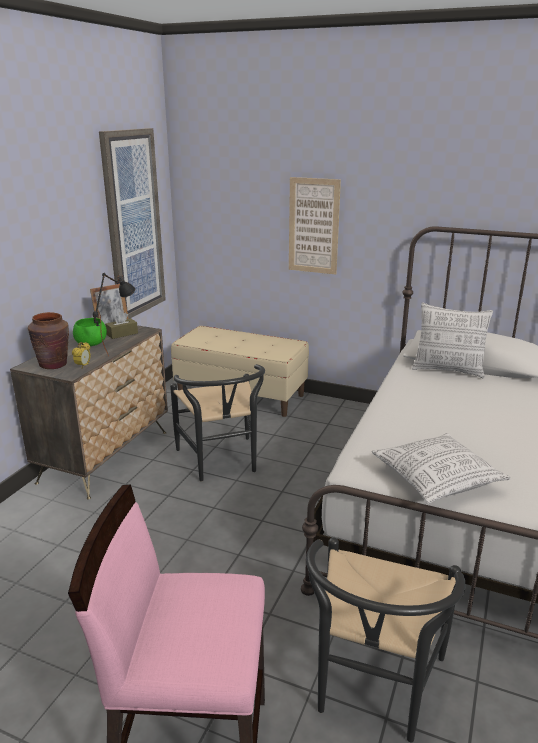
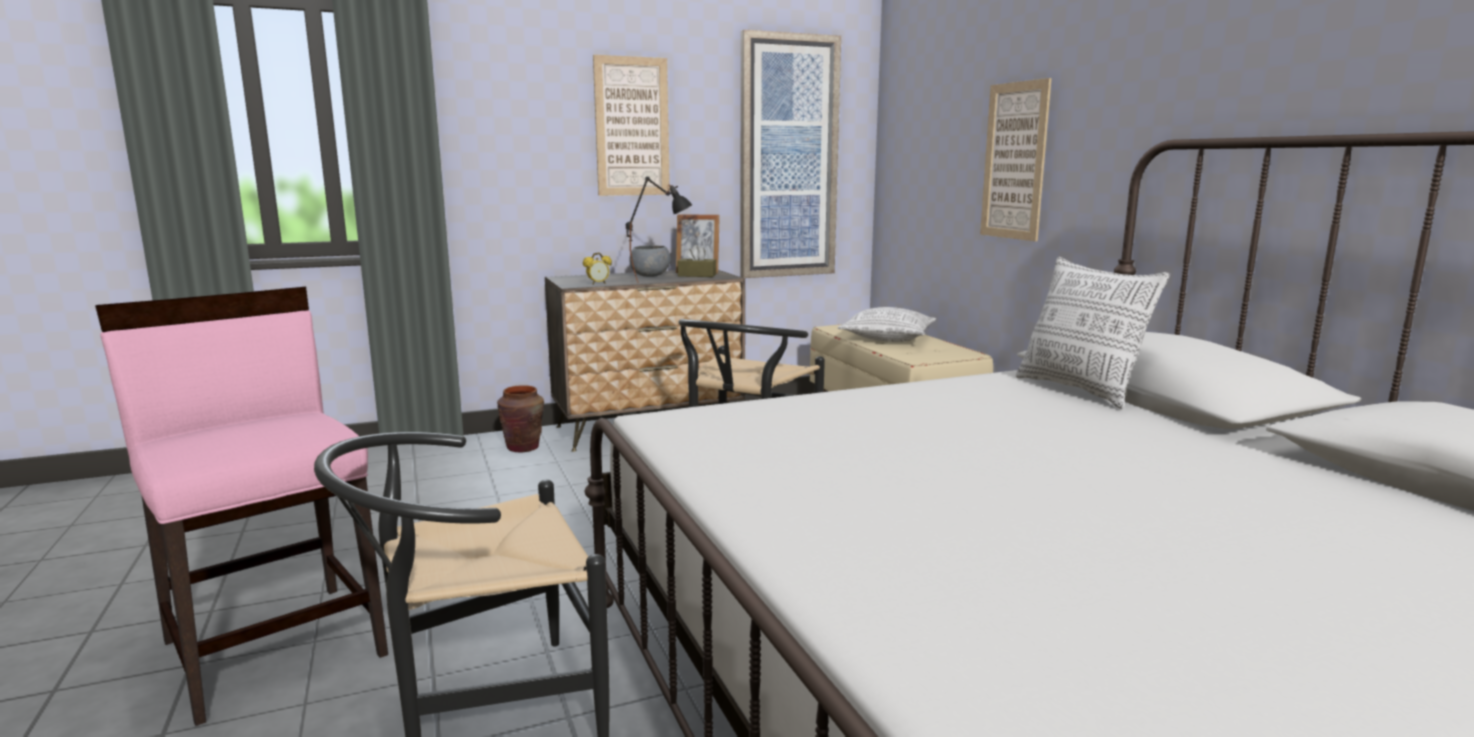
camera: 45 degrees right, 10 degrees down
(45, 224) = (632, 127): none -> picture
(54, 364) = (581, 279): brown vase -> brown vase (523, 447)
(90, 344) = (649, 276): green bowl -> grey bowl
(436, 480) = (725, 453): pillow -> pillow (888, 338)

